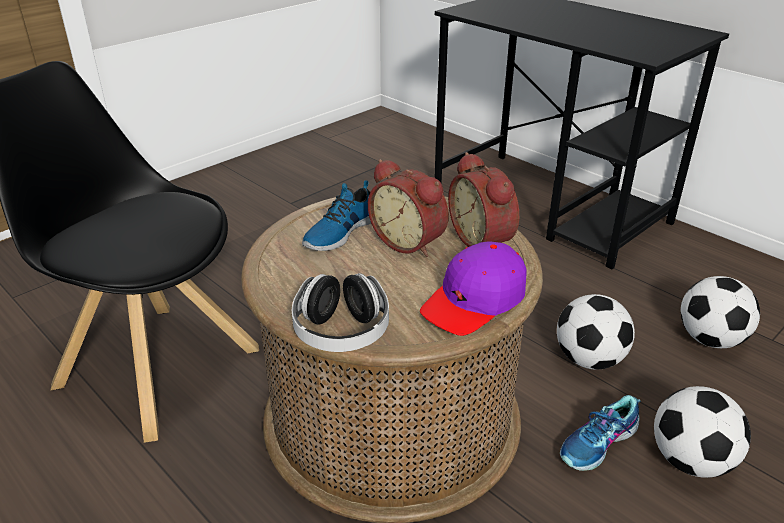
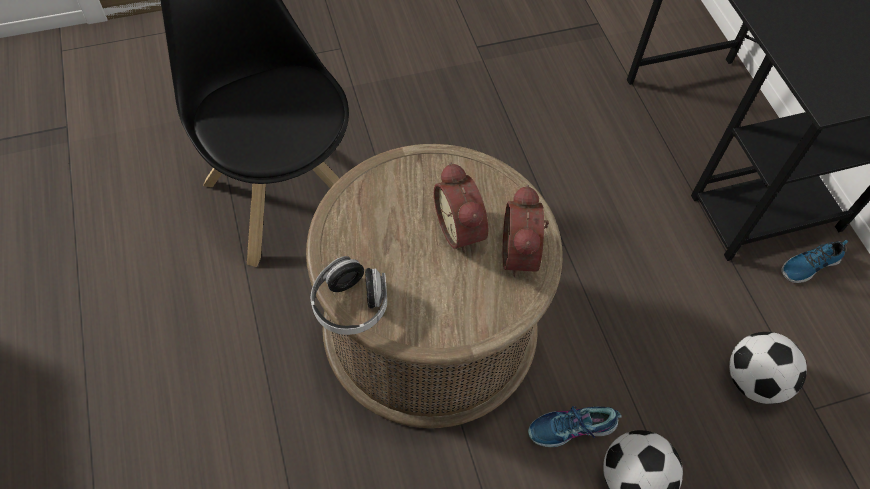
camera: 25 degrees right, 25 degrees up
(339, 232) = (414, 191): shoe -> shoe (808, 265)
(474, 301) = (465, 320): purple cap -> none
(589, 359) = (625, 349): football -> none

